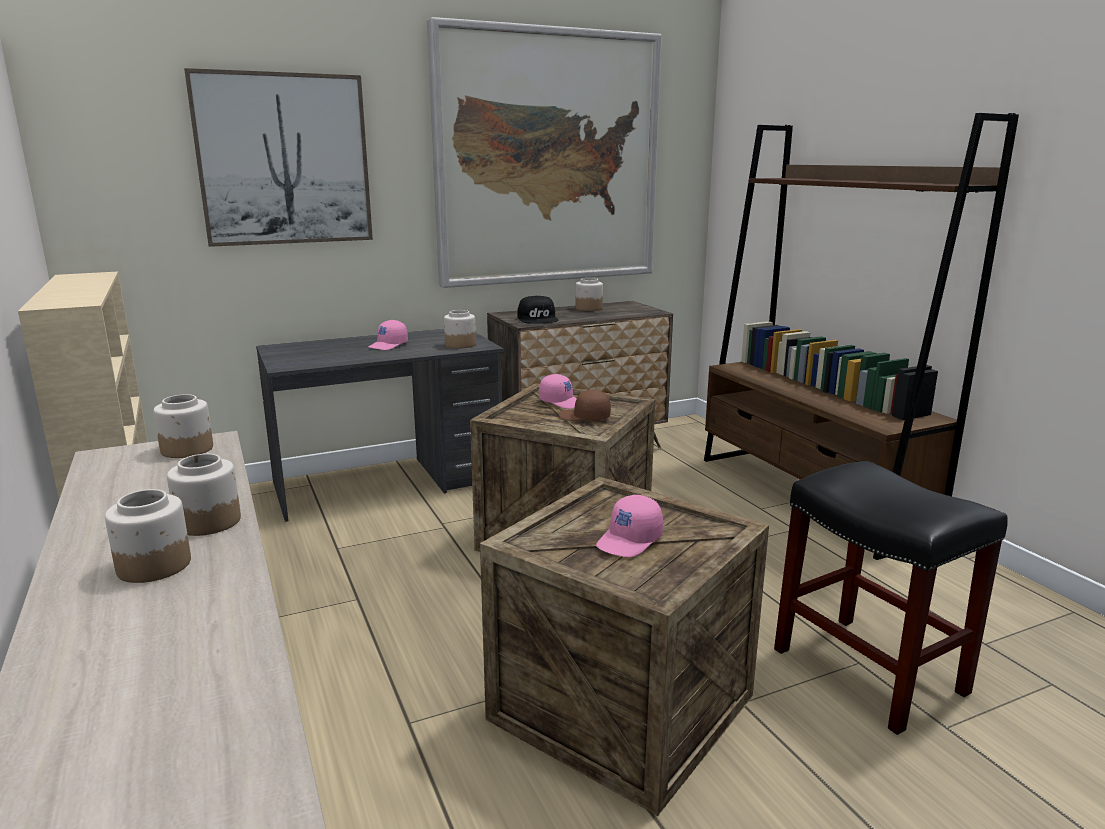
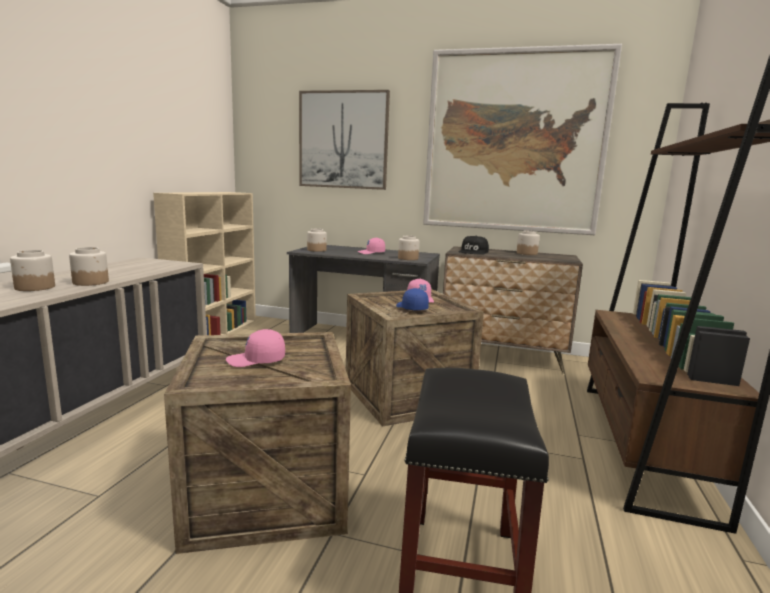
camera: 40 degrees right, 5 degrees down
(188, 449) = (167, 264): jar -> jar (317, 250)
(584, 417) = (411, 308): brown cap -> blue cap

